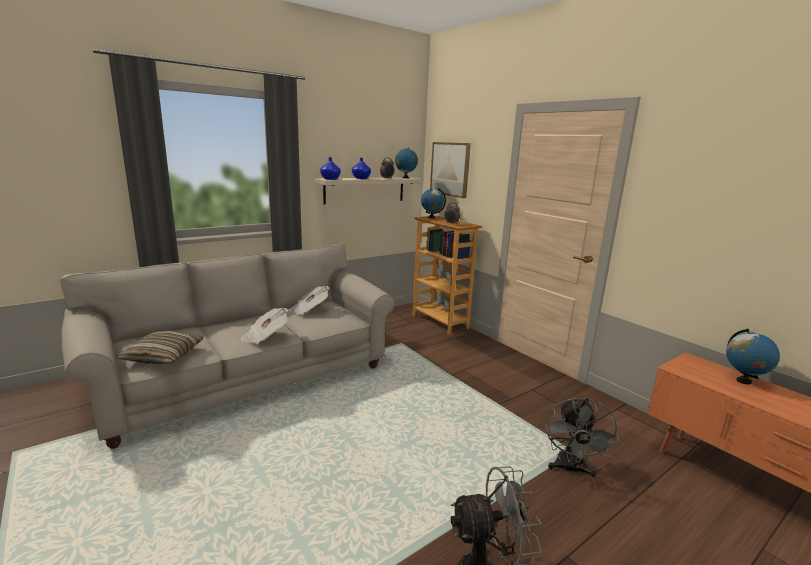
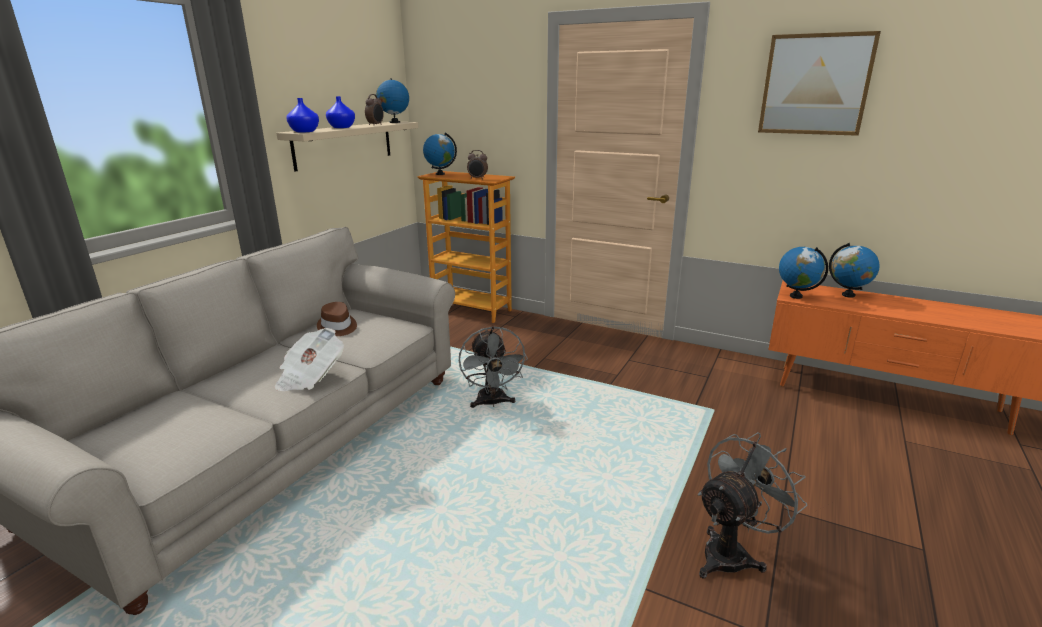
camera: 25 degrees left, 5 degrees up
(163, 356) = (177, 444): pillow -> none
(309, 310) = (337, 327): newspaper -> brown hat
(450, 169) = (454, 105): picture -> picture (815, 85)
(571, 469) = (724, 427): grey fan -> grey fan (492, 403)
(681, 369) = (796, 296): none -> globe

